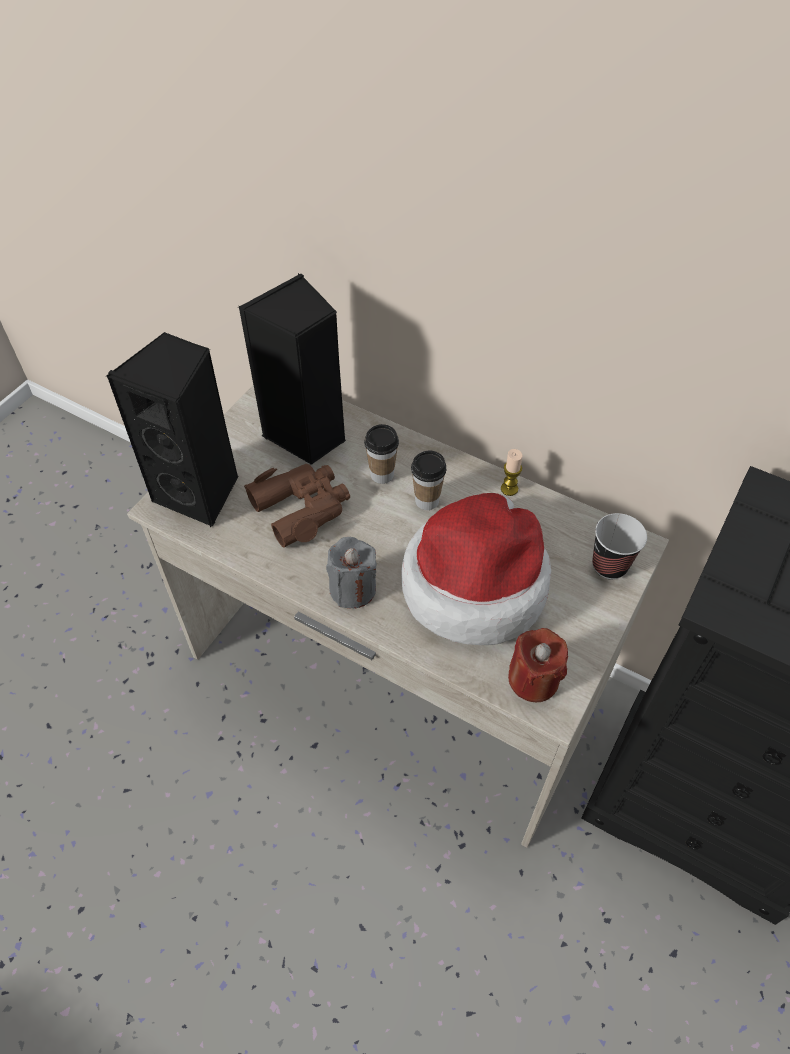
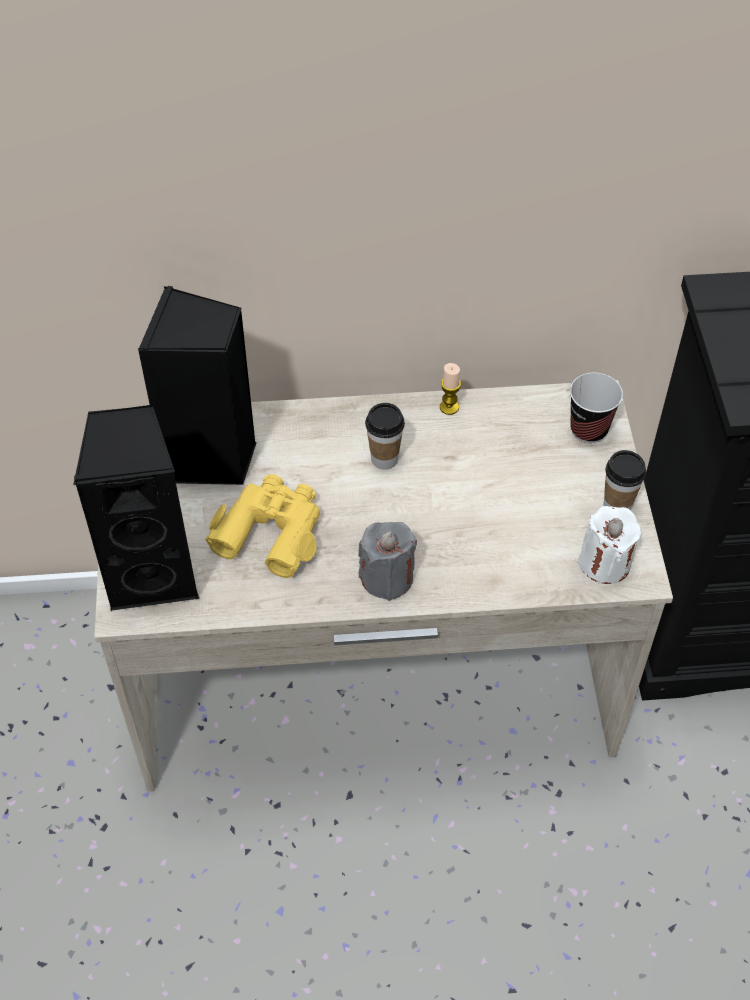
camera: 35 degrees left, 0 degrees up
(302, 507) = (271, 531): brown binoculars -> yellow binoculars
(382, 475) = (320, 457): cup -> cup (617, 506)
(474, 583) = (490, 510): hat -> none
(533, 679) = (605, 562): red candle -> white candle

